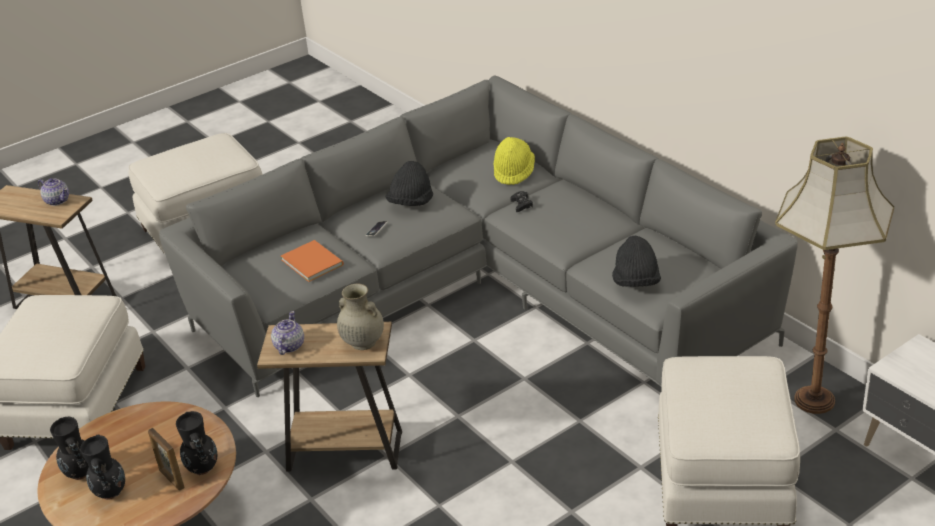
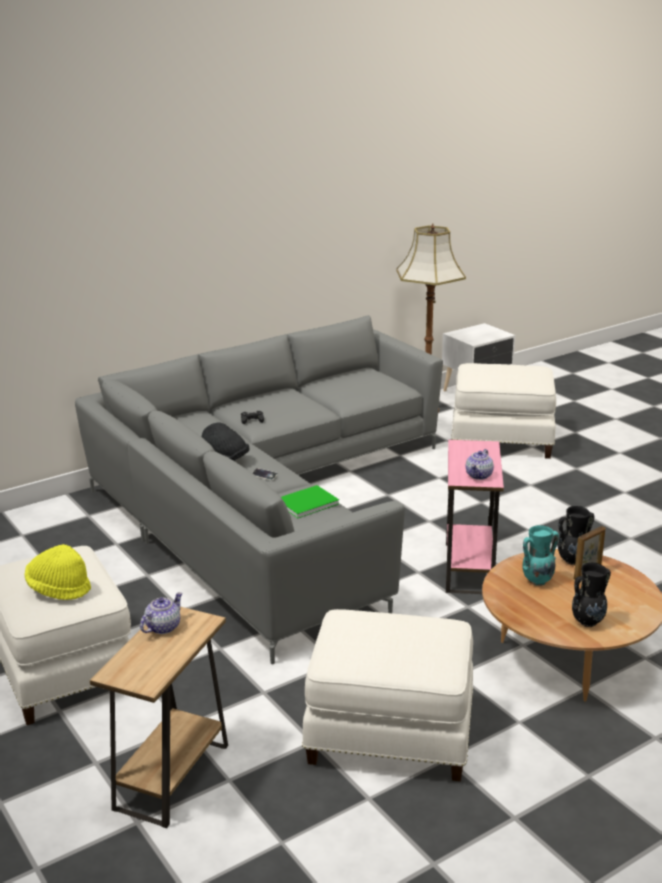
camera: 90 degrees left, 10 degrees down
(110, 493) = (610, 603): black vase -> none
(166, 439) = (536, 581): none -> turquoise vase
(289, 346) = (479, 475): teapot -> teapot turned 75 degrees counterclockwise
(312, 261) = (305, 503): orange book -> green book
(345, 451) = (469, 568): brown side table -> pink side table
(362, 342) = (475, 448): beige vase -> none
(514, 172) = (196, 421): yellow hat -> yellow hat (59, 589)
(636, 282) = (376, 389): black hat -> none

